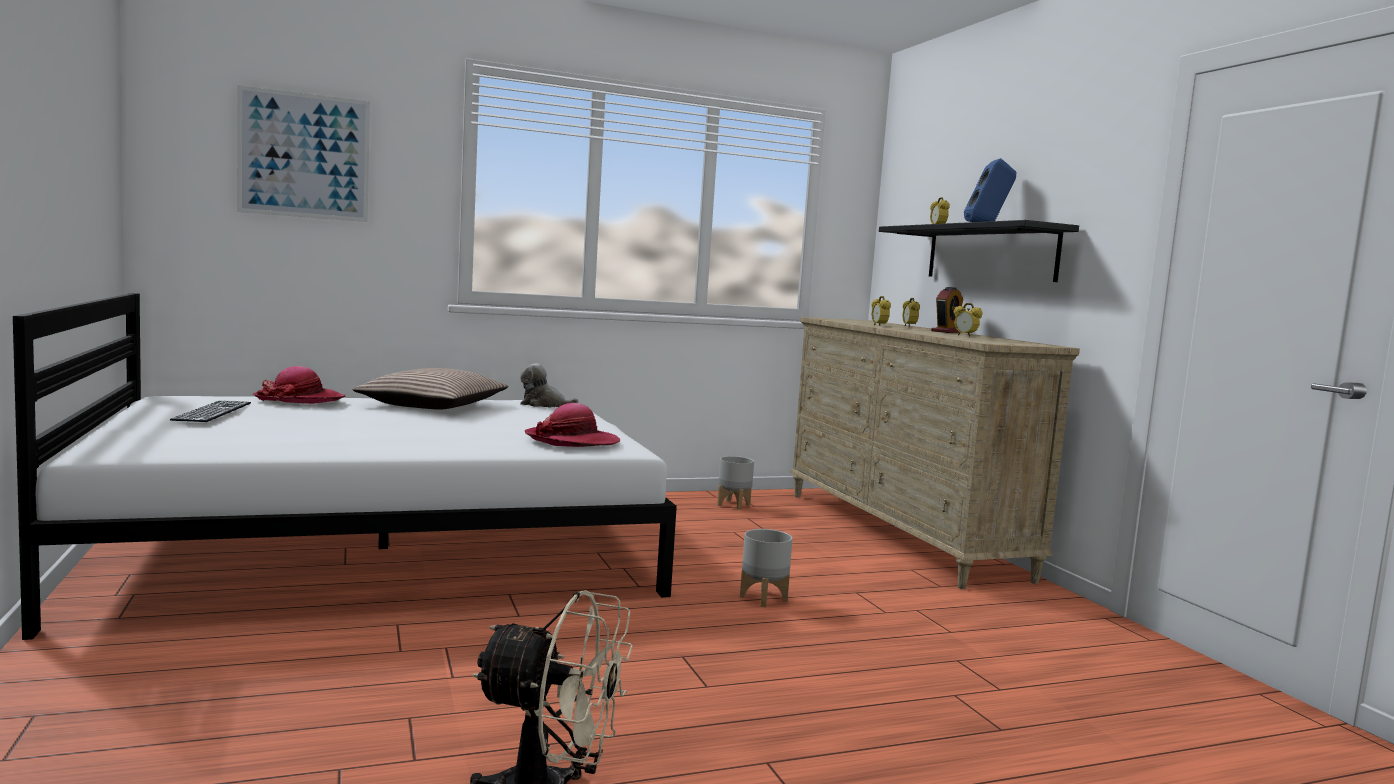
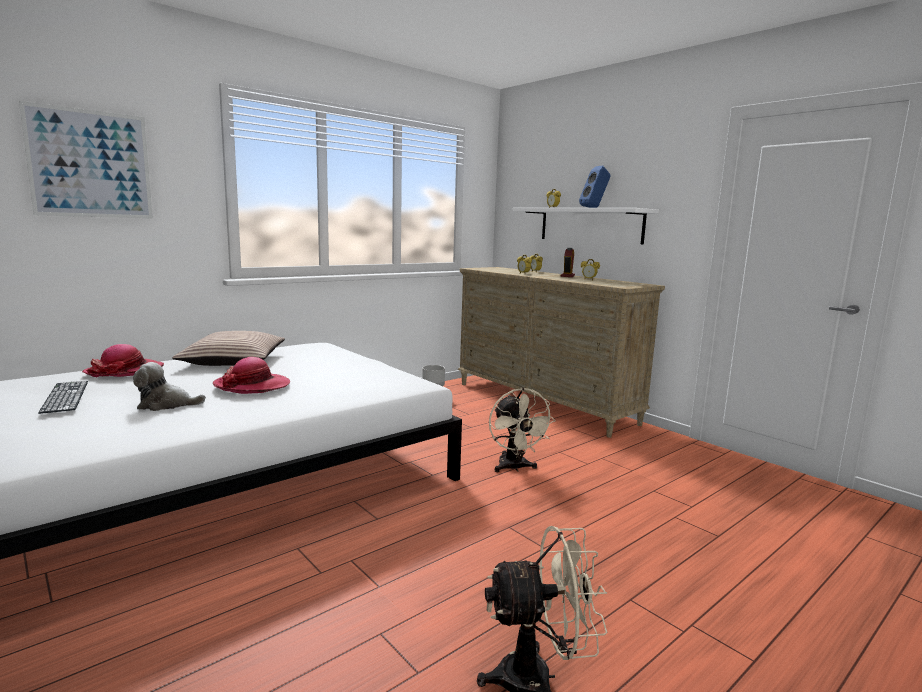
camera: 20 degrees left, 5 degrees up
(544, 405) = (311, 349): plush toy -> plush toy (166, 405)
(572, 441) = (377, 382): hat -> hat (252, 386)
(764, 598) = (514, 468): grey planter -> beige fan
(990, 253) = (590, 225): black shelf -> white shelf

